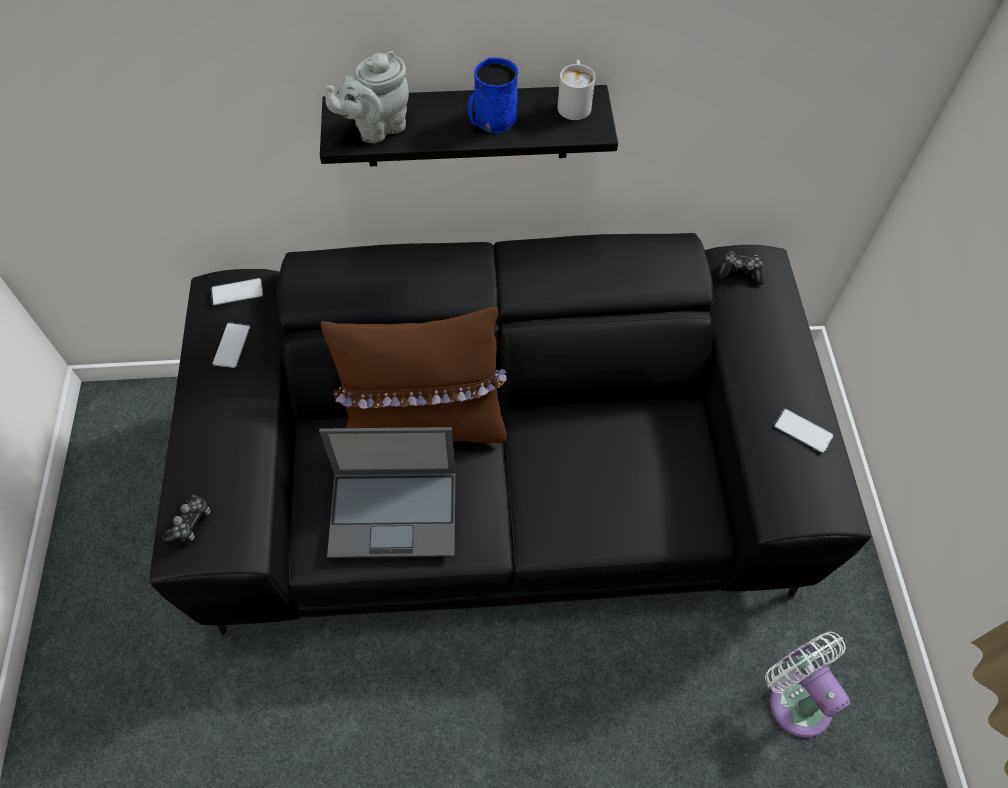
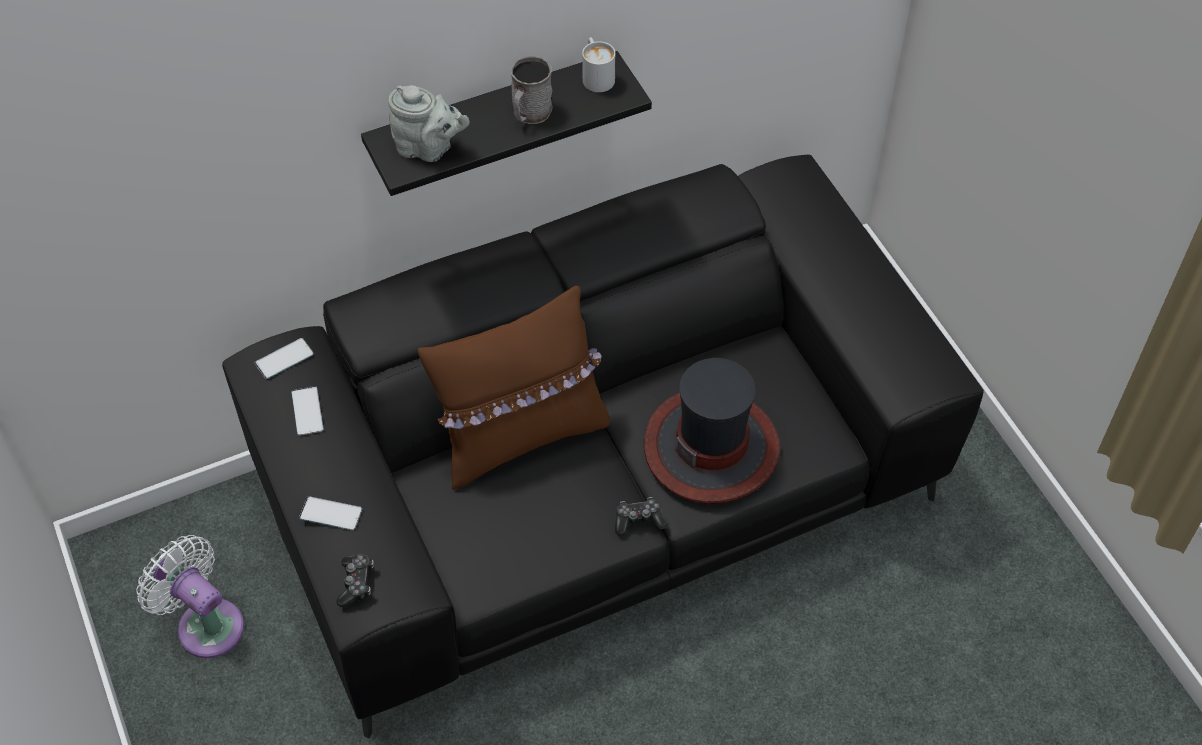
camera: 20 degrees left, 5 degrees down
(376, 127) = (428, 148): grey teapot -> grey teapot turned 105 degrees counterclockwise
(395, 512) = (532, 525): laptop -> none
(491, 121) = (529, 113): blue mug -> grey mug
(588, 494) = (712, 447): none -> hat
(740, 272) = (778, 189): game controller -> game controller (638, 520)
(795, 698) = (970, 591): white fan -> white fan (205, 623)
(803, 431) = (891, 317): phone -> phone (330, 513)

